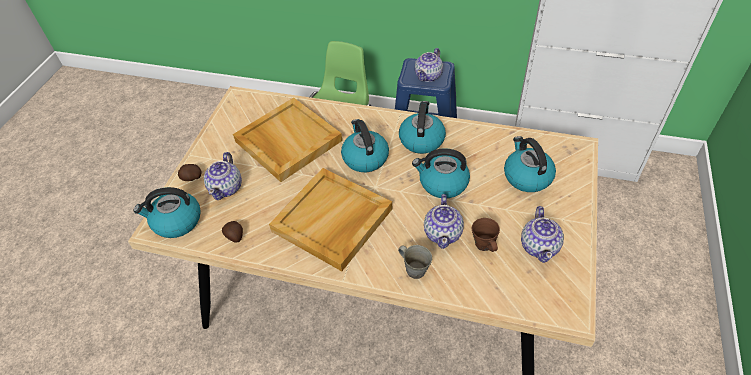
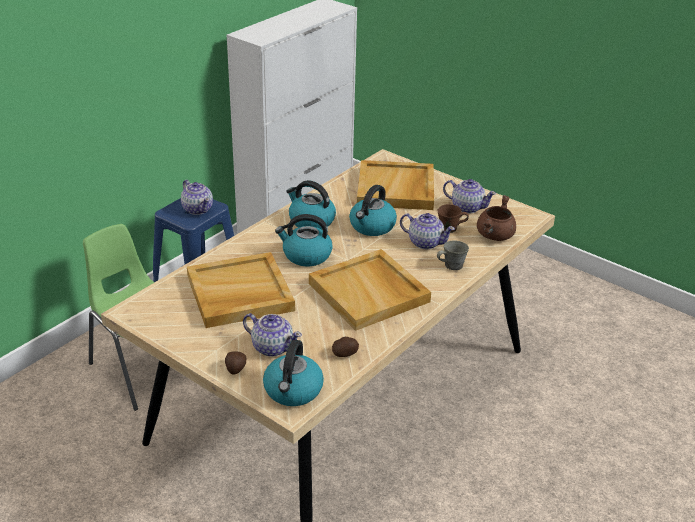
camera: 70 degrees left, 15 degrees down
(499, 290) = (495, 236): none -> brown cooking pot
(526, 176) = (396, 189): kettle -> beige tray

